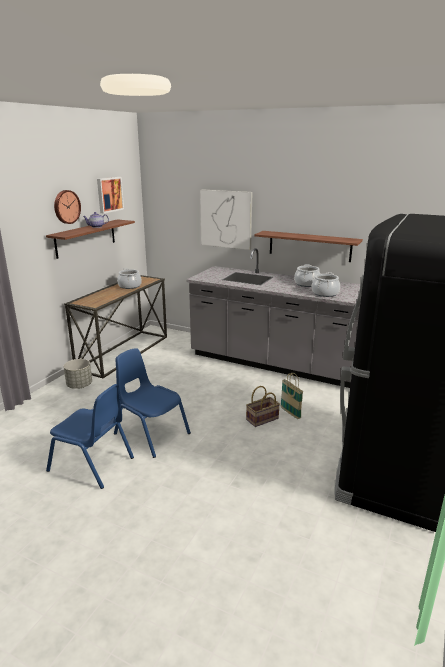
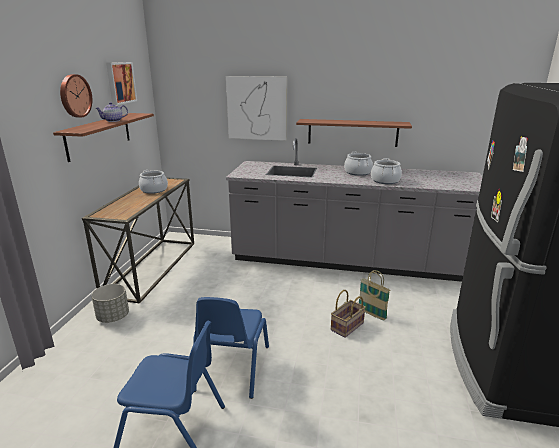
camera: 15 degrees left, 0 degrees up
(151, 434) = (231, 368): blue chair -> blue chair turned 105 degrees counterclockwise

